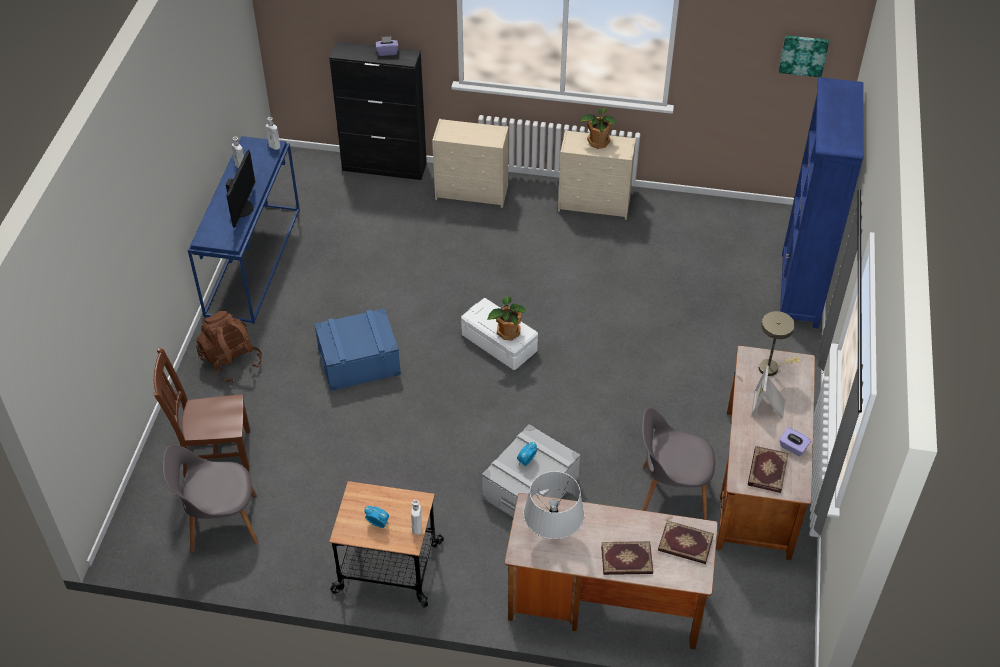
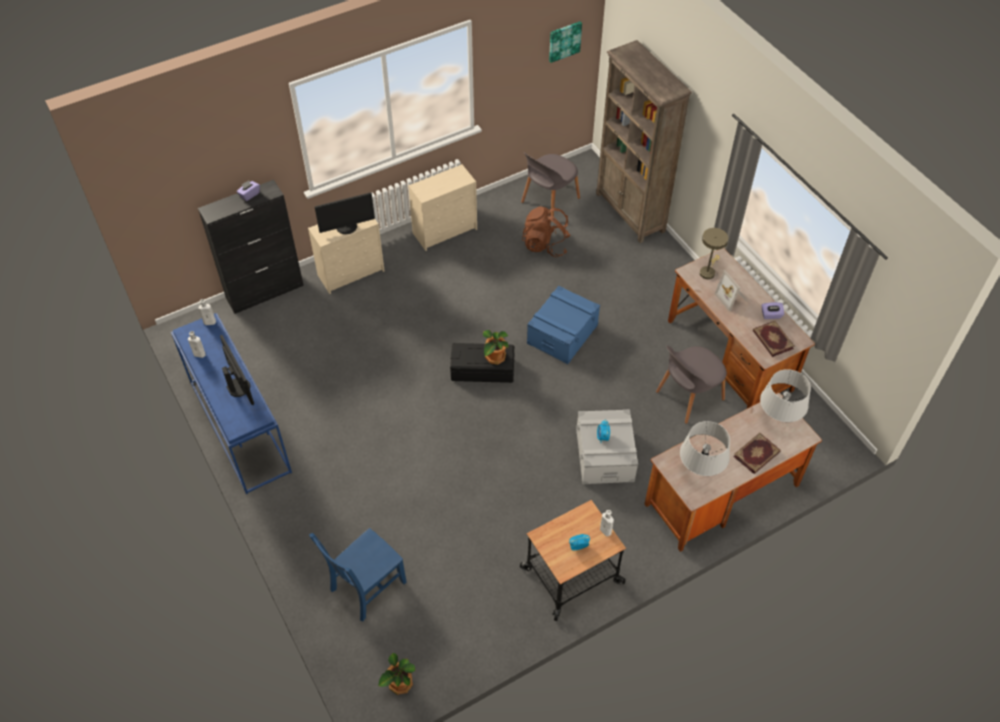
camera: 40 degrees left, 5 degrees up
(214, 452) = (366, 587): brown chair -> blue chair
(221, 523) = (426, 633): grey chair -> grey chair (549, 201)
(231, 361) = (305, 513): brown backpack -> brown backpack (545, 245)
(359, 361) = (400, 448): blue storage box -> blue storage box (562, 334)
(472, 136) = (347, 227): none -> monitor
(500, 343) = (483, 369): white storage box -> black storage box
(597, 142) = (439, 181): potted plant -> potted plant (399, 683)
(685, 544) = (777, 420): book -> grey table lamp
(799, 290) = (630, 213): blue bookcase -> brown bookcase

